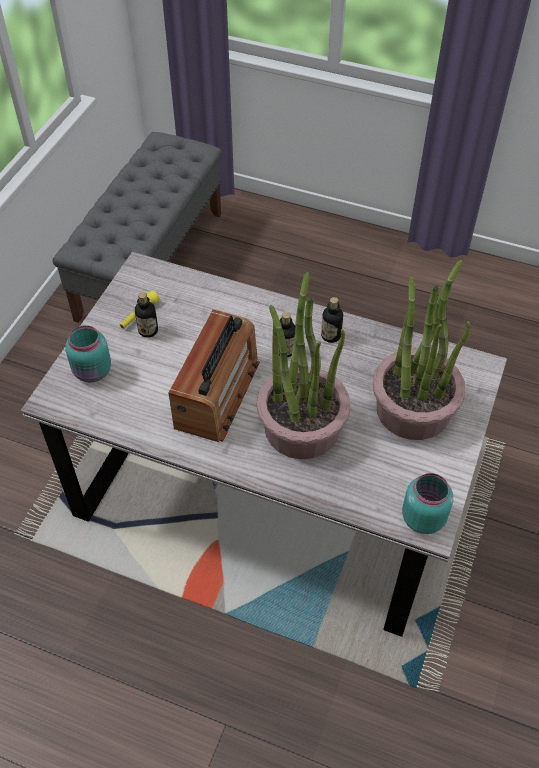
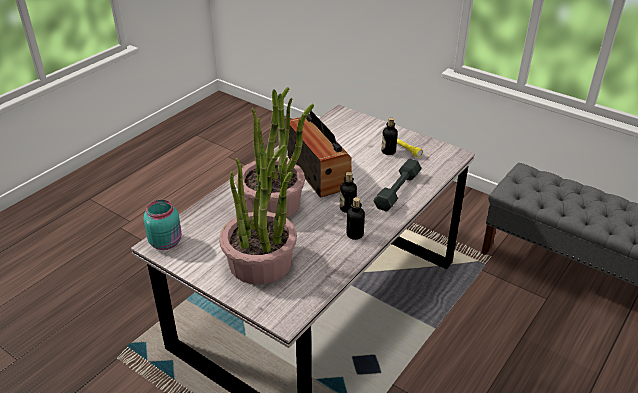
camera: 105 degrees right, 15 degrees down
(93, 372) = (358, 128): turquoise jar -> none
(217, 394) = (319, 172): radio -> radio turned 150 degrees counterclockwise
(234, 311) = (397, 190): none -> grey dumbbell

